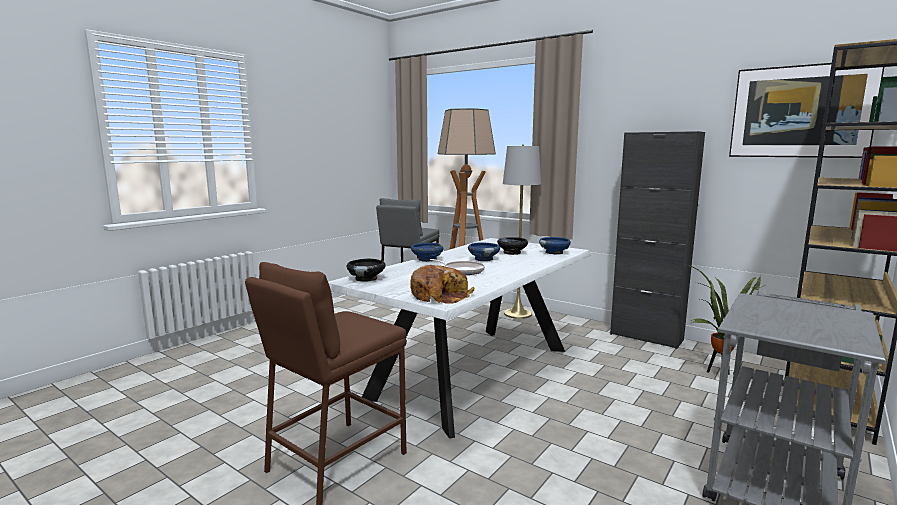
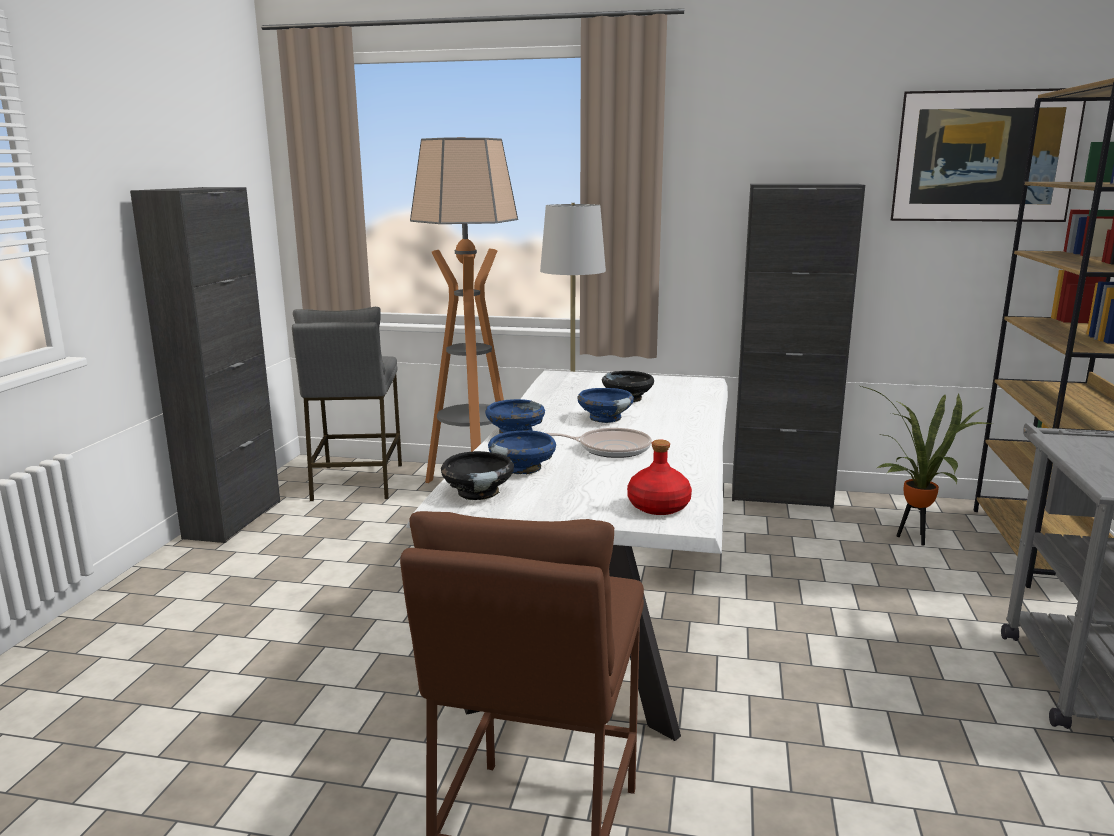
camera: 25 degrees left, 5 degrees up
(339, 301) = (233, 519): none -> black cabinet
(440, 295) = (658, 506): bread -> red bottle
(554, 252) = (687, 390): blue bowl -> blue bowl (523, 468)

